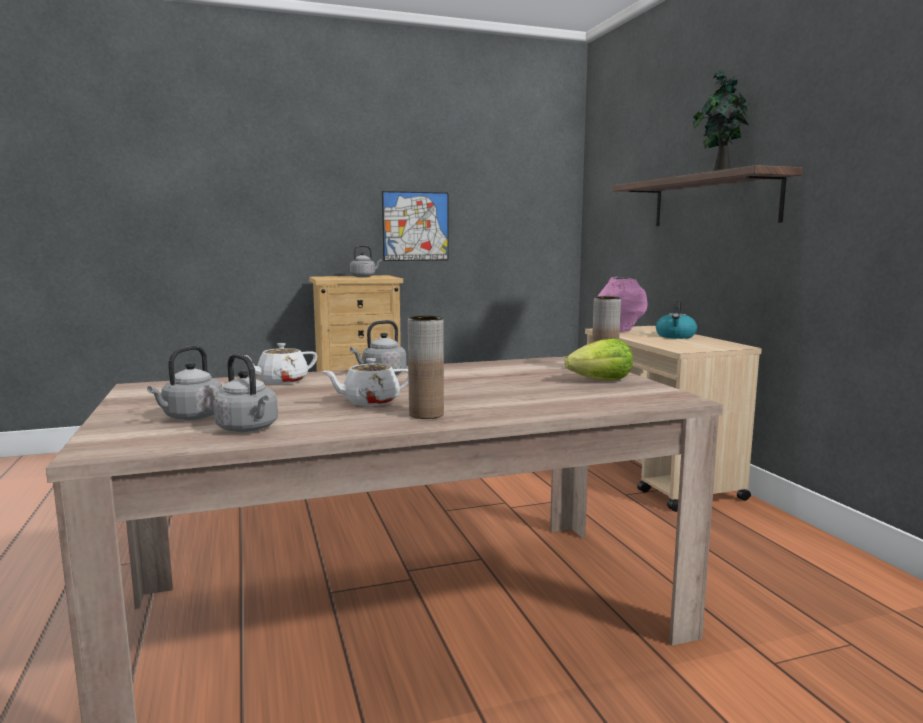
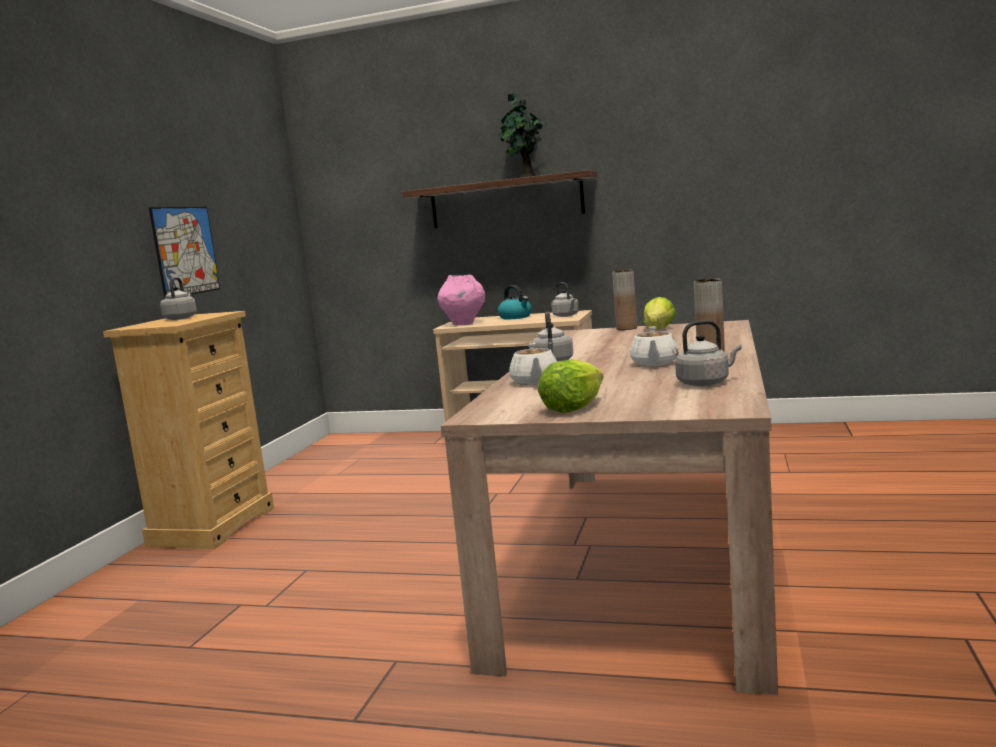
camera: 55 degrees left, 0 degrees up
(149, 404) = (572, 408): none -> lettuce
(191, 417) = (646, 396): grey kettle -> grey kettle (566, 316)

